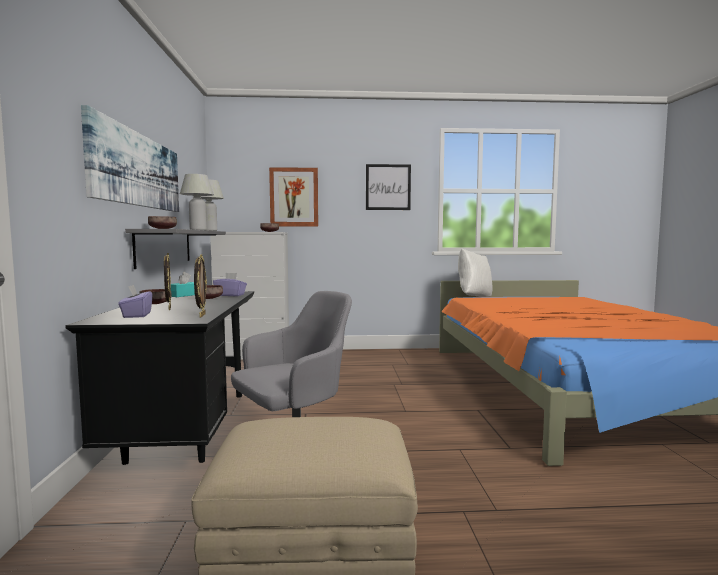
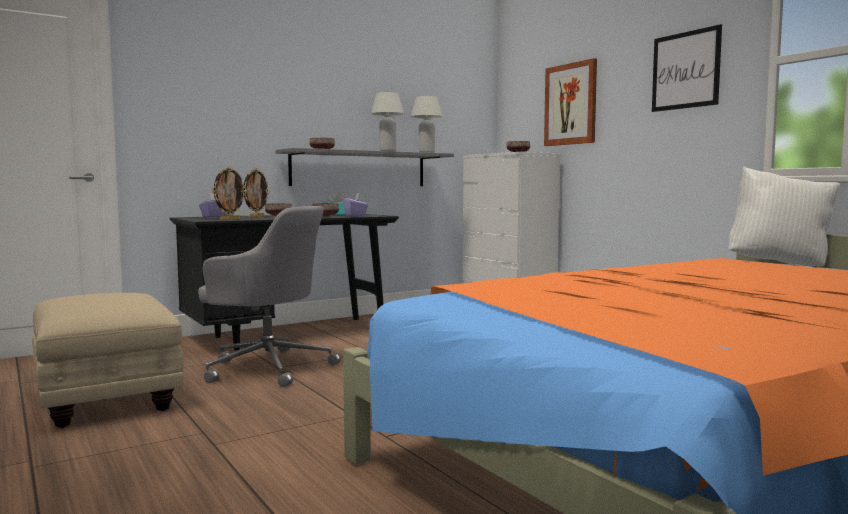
camera: 60 degrees right, 0 degrees up
(138, 170) = (307, 97): picture -> none

